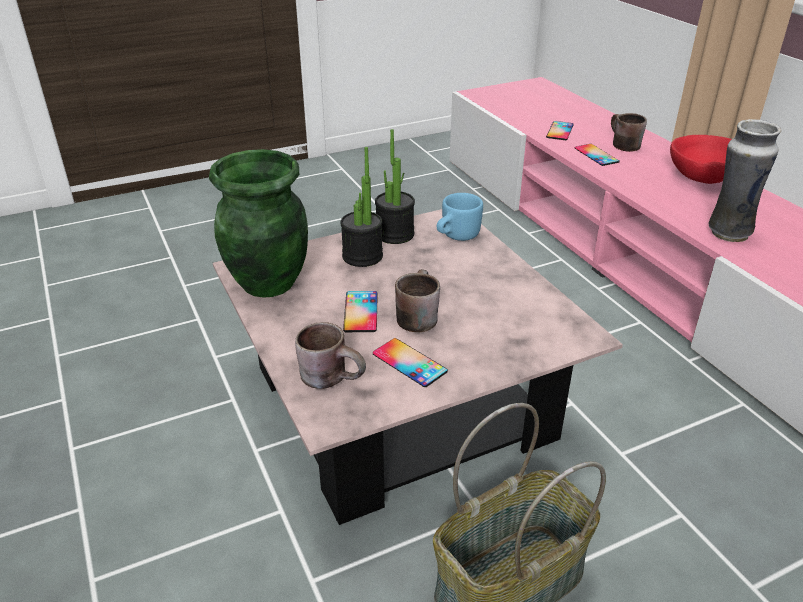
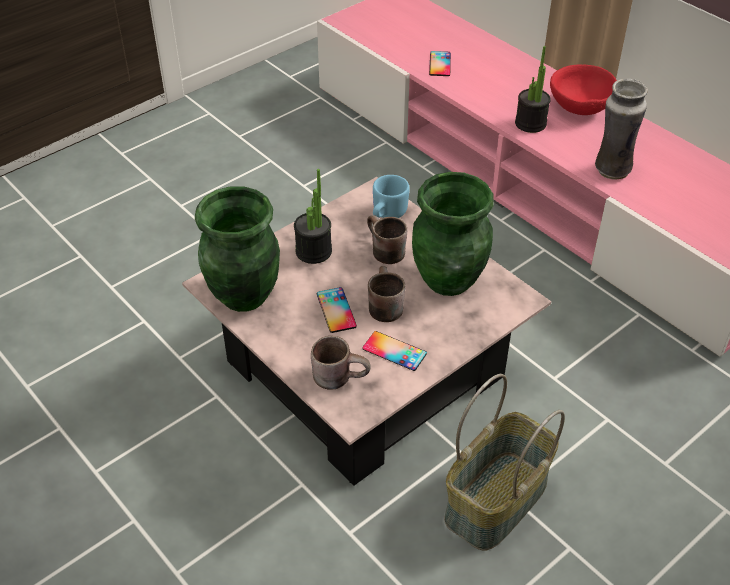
camera: 15 degrees left, 10 degrees up
(395, 234) = (332, 222): potted plant -> potted plant (530, 123)
(503, 304) = (449, 280): none -> green vase
(596, 155) = (481, 92): phone -> none
(620, 145) = (500, 75): brown mug -> brown mug (382, 251)

